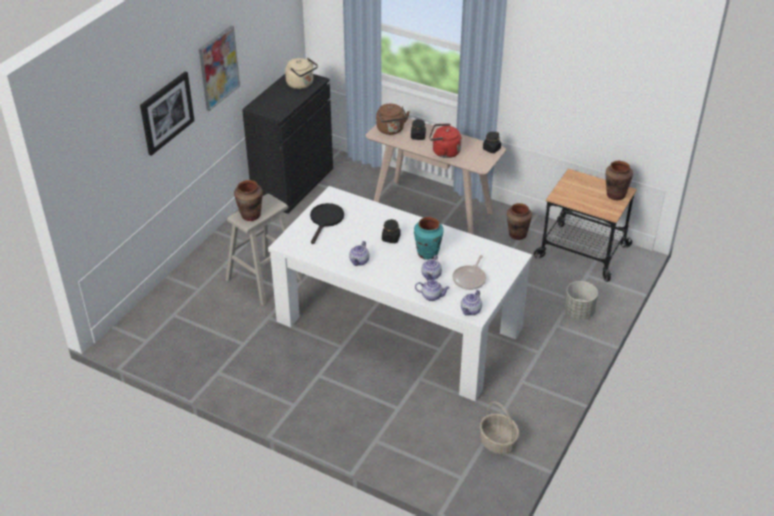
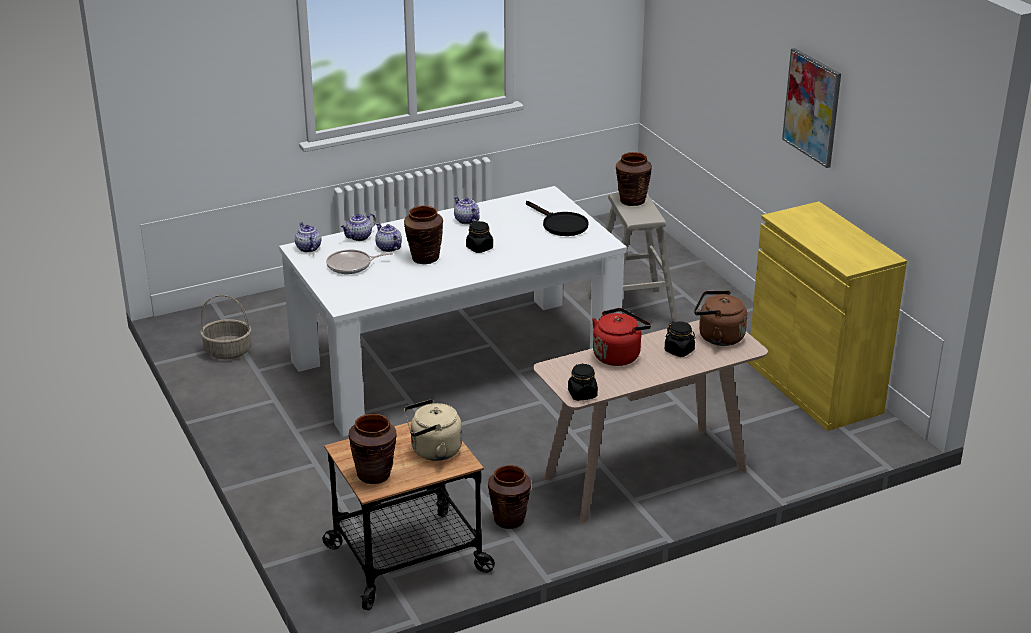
camera: 125 degrees right, 10 degrees down
(166, 112) = (743, 72): picture -> none
(293, 184) = (814, 387): black cabinet -> yellow cabinet
(301, 84) = (847, 252): beige kettle -> beige kettle (433, 451)
(427, 253) = (425, 258): turquoise vase -> brown vase
(470, 279) = (352, 265): frying pan -> frying pan turned 75 degrees counterclockwise
(579, 312) = (310, 492): grey planter -> none

